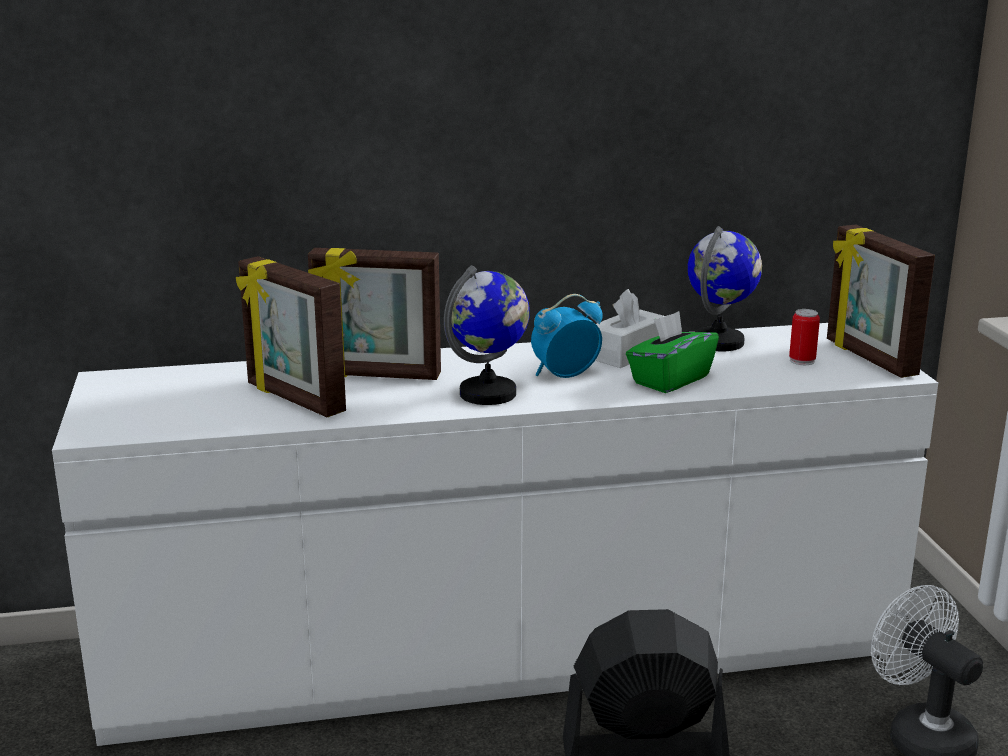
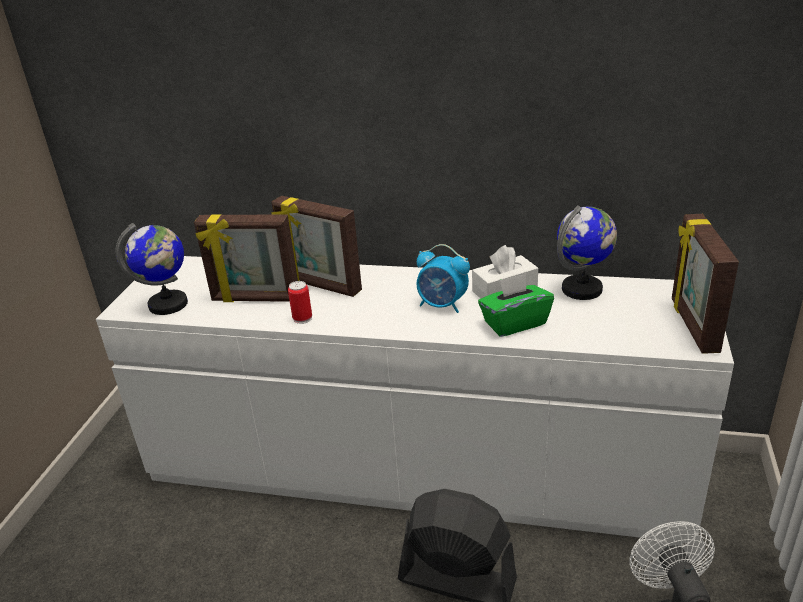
camera: 25 degrees right, 10 degrees up
(293, 399) = (255, 299): picture frame -> picture frame turned 60 degrees counterclockwise
(488, 394) = (378, 315): globe -> globe (168, 304)
(564, 375) = (442, 305): alarm clock -> alarm clock turned 150 degrees counterclockwise
(802, 361) = (634, 319): can -> can (302, 318)

